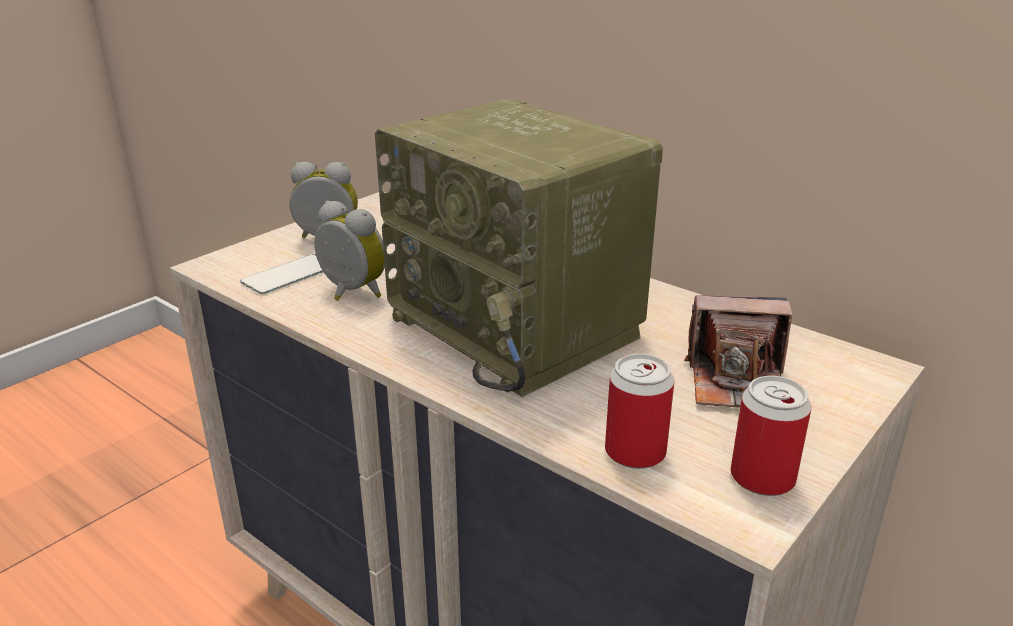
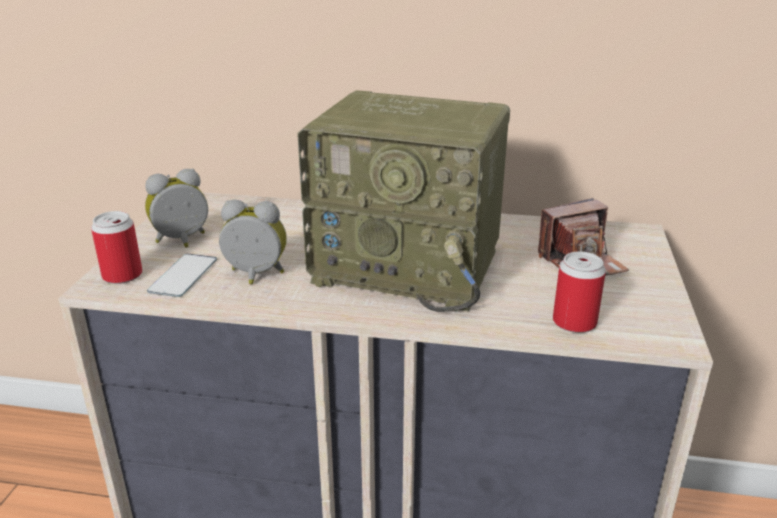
camera: 30 degrees left, 0 degrees up
(762, 478) = (654, 313): can -> can (122, 275)

